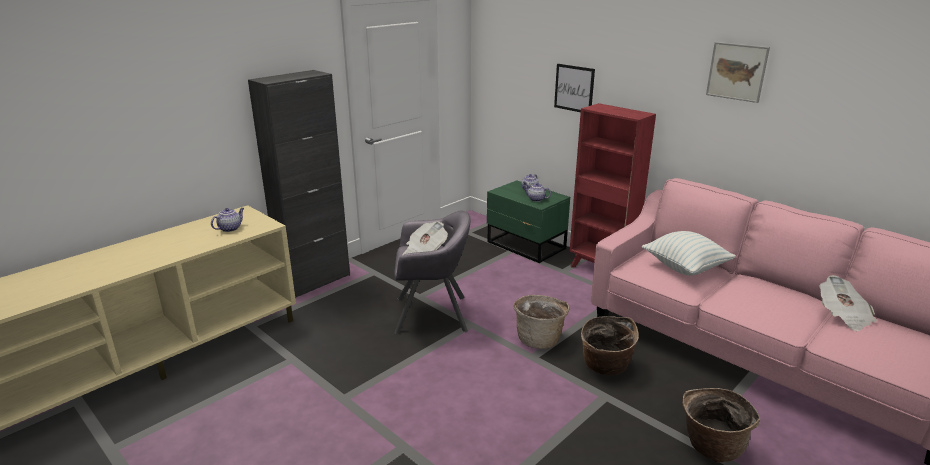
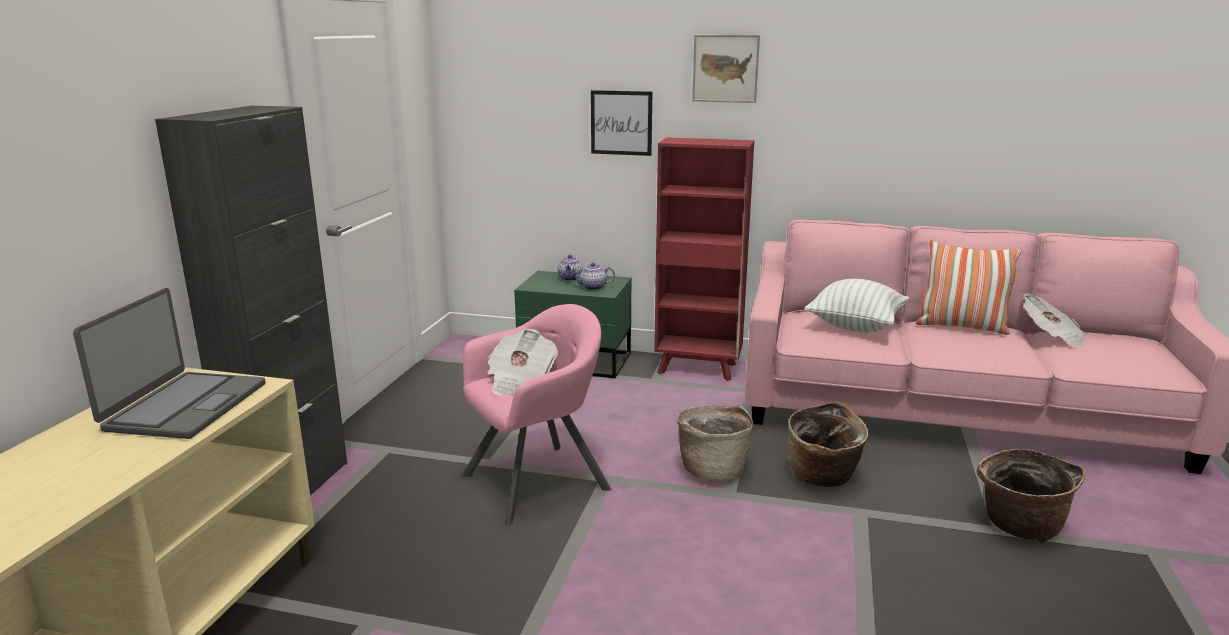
camera: 30 degrees left, 5 degrees down
(230, 228) = (185, 406): teapot -> laptop
(432, 314) = (537, 482): grey armchair -> pink armchair
(737, 72) = (855, 73): picture -> picture (725, 68)
(772, 288) = (961, 327): none -> pillow

